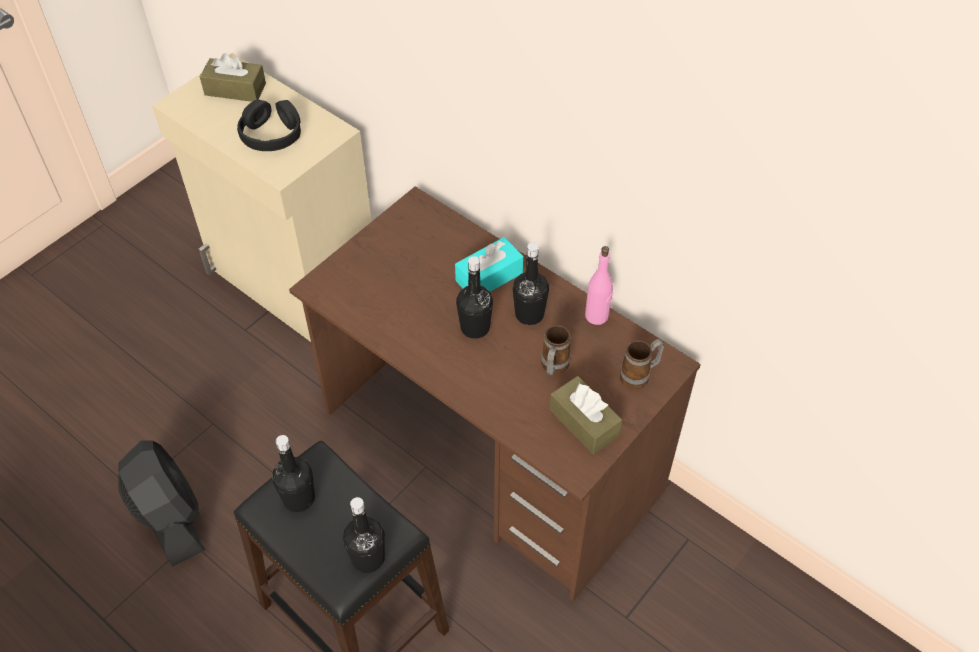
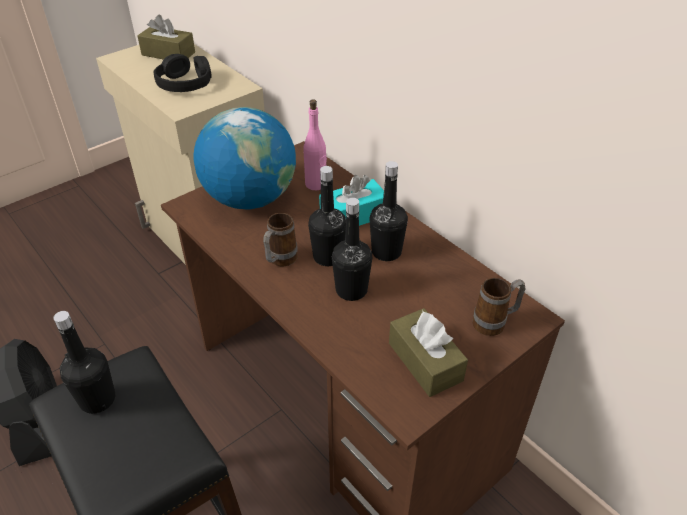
camera: 10 degrees right, 10 degrees down
(368, 558) = (146, 478): black bottle -> black bottle (351, 290)
(379, 269) = (250, 198): none -> globe
(553, 368) = (401, 303): mug -> mug (279, 261)
(597, 316) = (456, 261): pink bottle -> pink bottle (316, 184)

